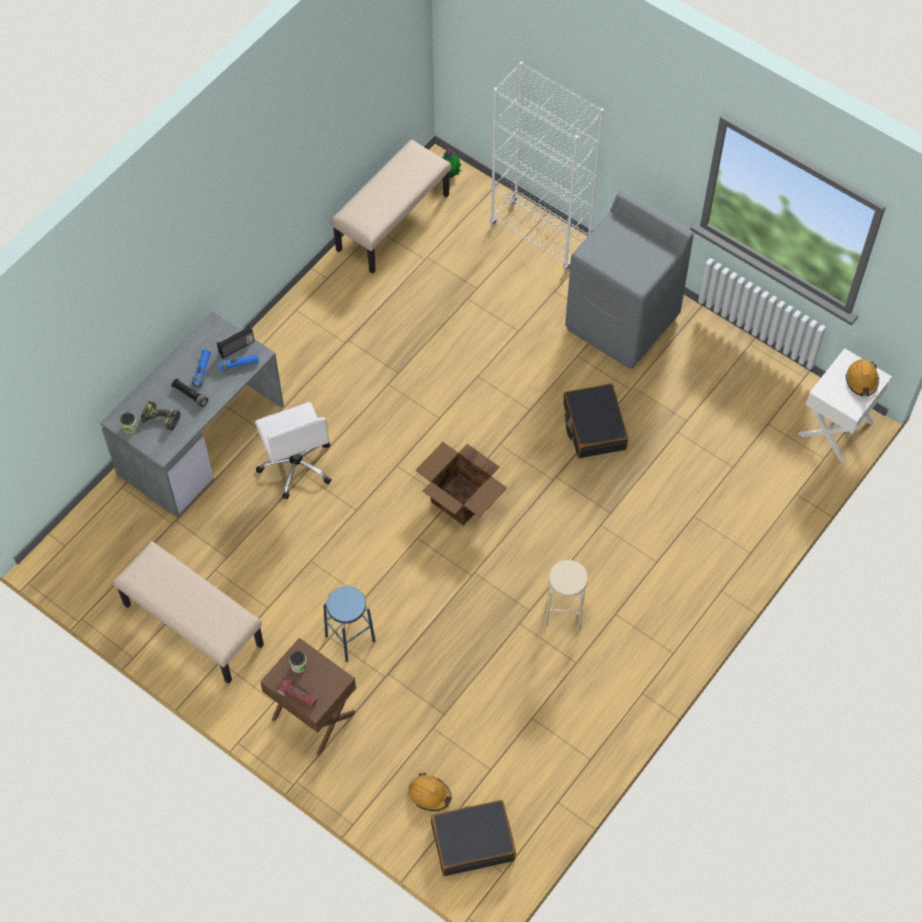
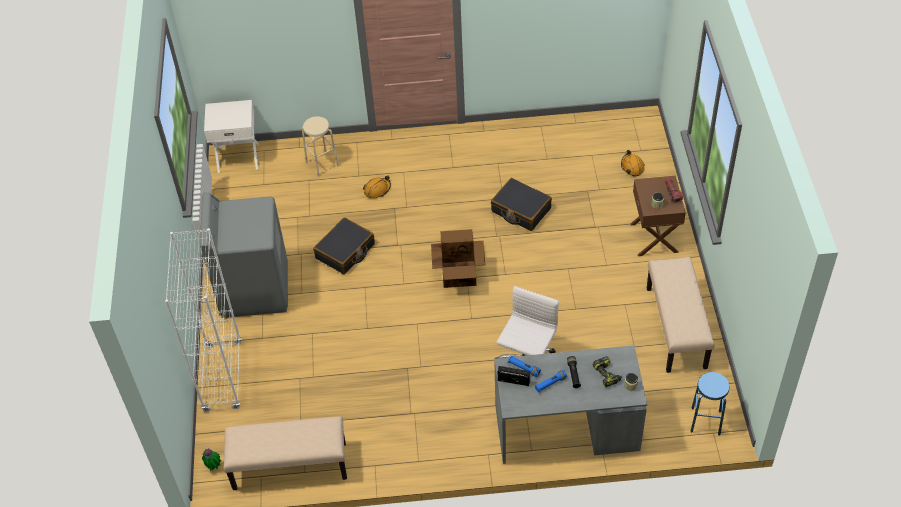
camera: 130 degrees left, 10 degrees down
(350, 638) = (596, 256): blue stool -> blue stool (705, 421)
(472, 841) = (633, 137): black suitcase -> black suitcase (520, 210)
(564, 613) = (476, 186): beige stool -> beige stool (322, 164)
(862, 380) = (221, 112): orange hard hat -> orange hard hat (377, 190)

